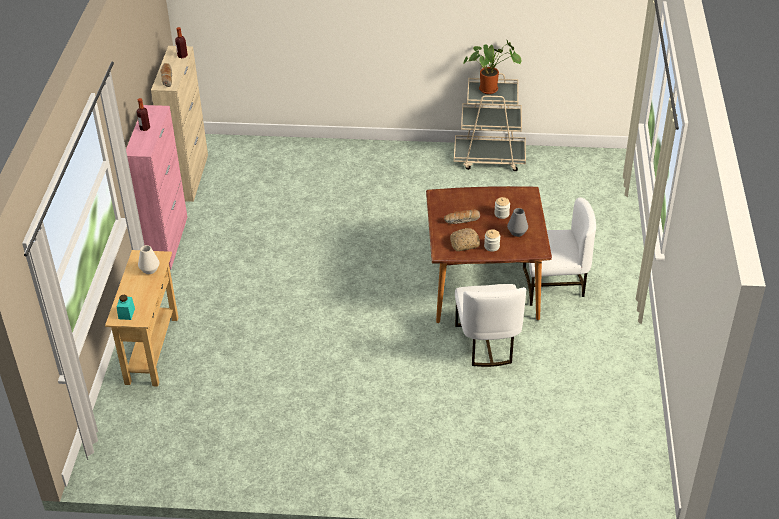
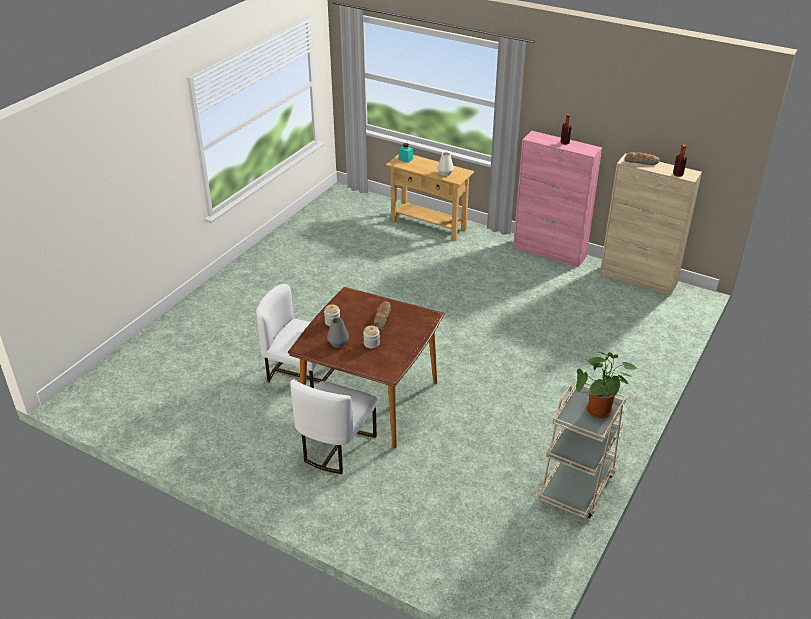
camera: 115 degrees right, 5 degrees down
(464, 243) = (350, 309): bread -> none

